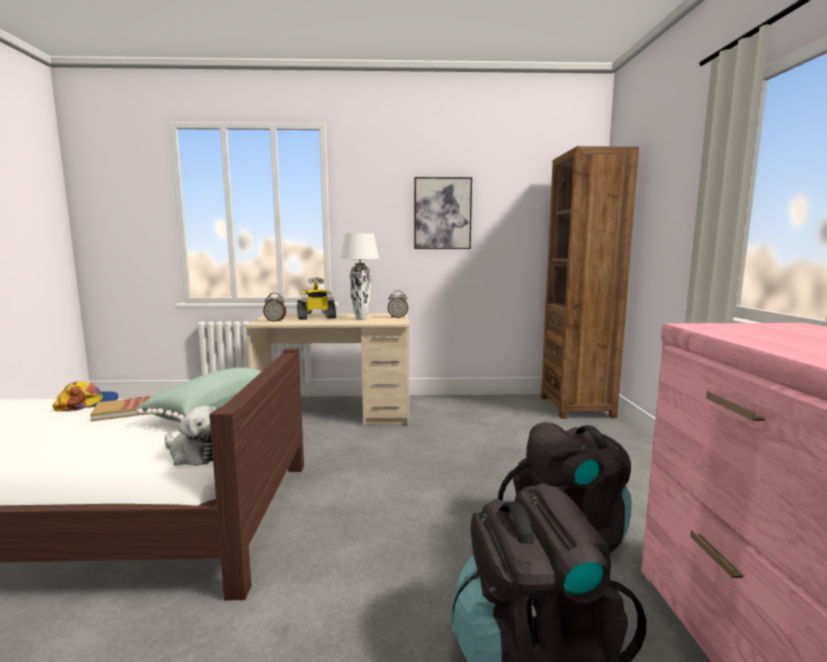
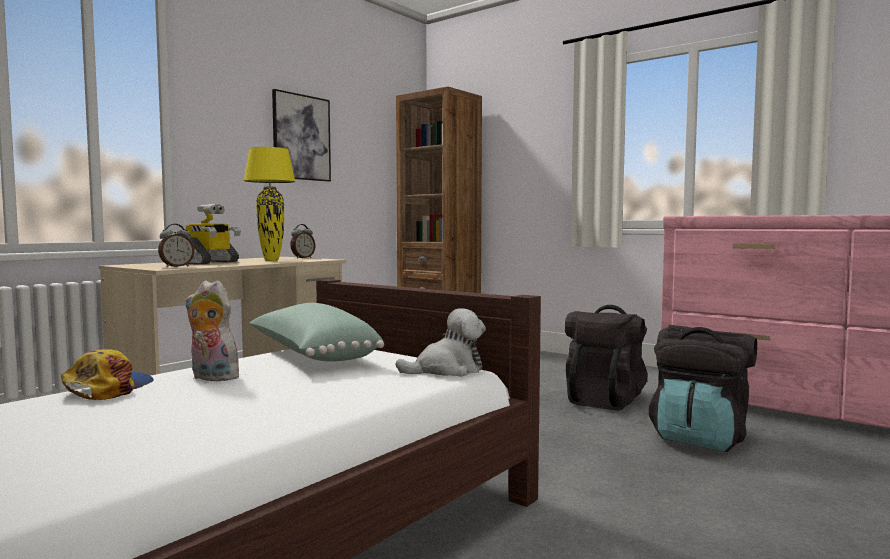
camera: 50 degrees left, 5 degrees down
(125, 410) = (211, 378): book -> plush toy
(361, 319) = (272, 260): white table lamp -> yellow table lamp

